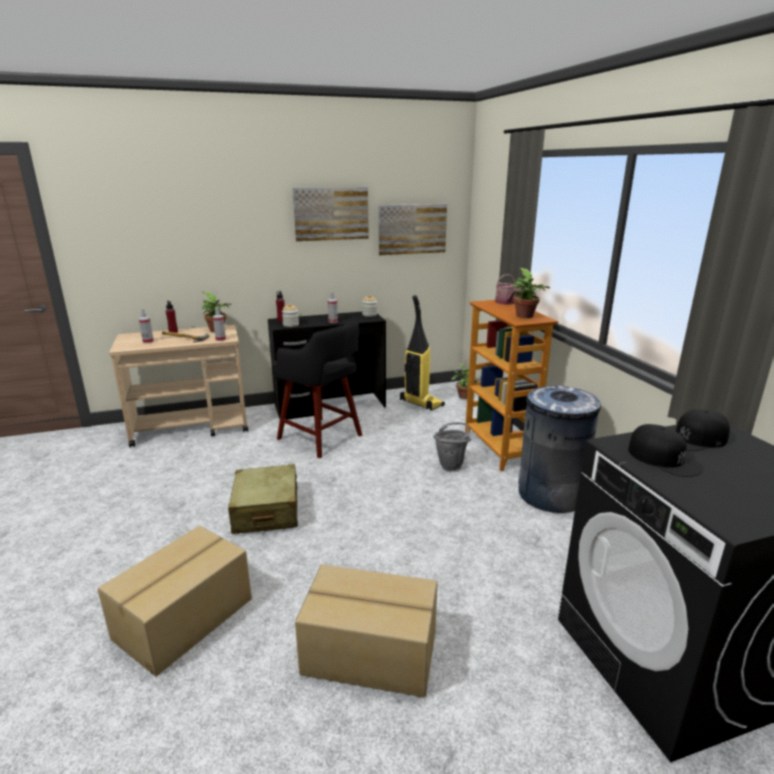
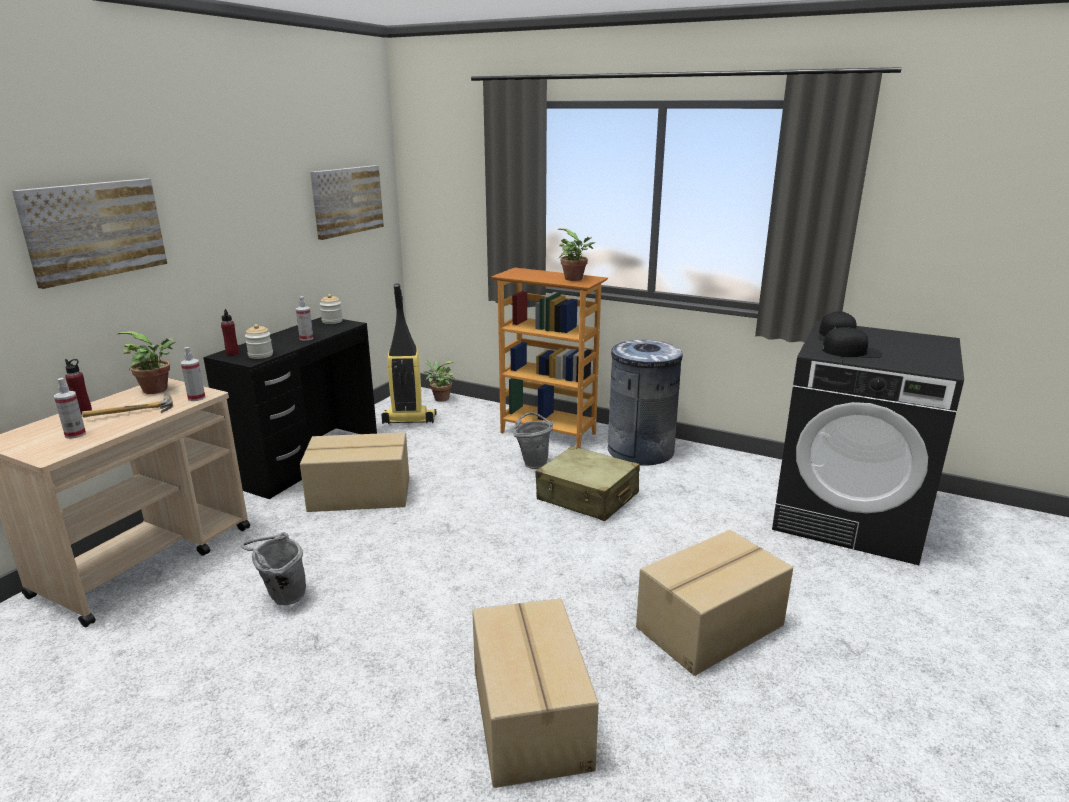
camera: 45 degrees left, 0 degrees up
(203, 475) = (282, 598): none -> grey bucket
(266, 511) = (431, 587): beige suitcase -> beige suitcase (587, 497)
(321, 438) = (360, 495): black stool -> cardboard box
(331, 213) = (260, 188): picture -> picture (94, 230)
(506, 303) = (526, 271): watering can -> none

